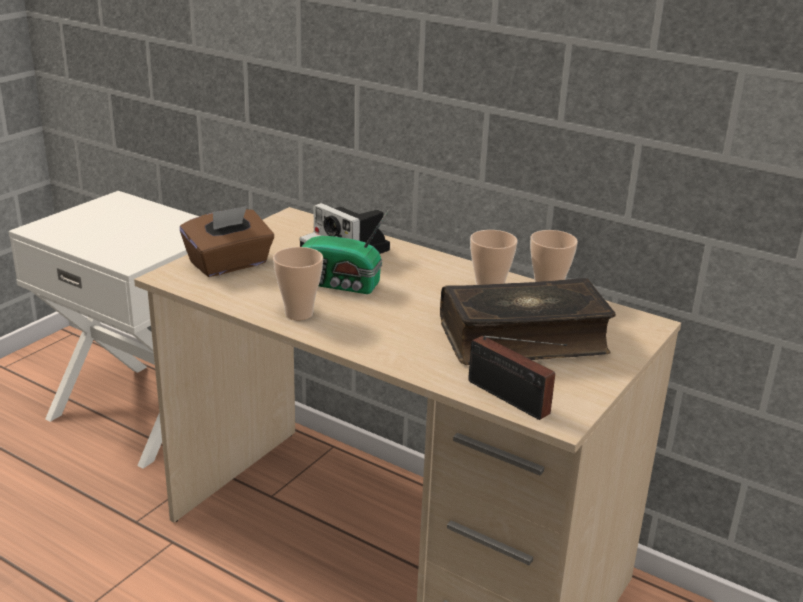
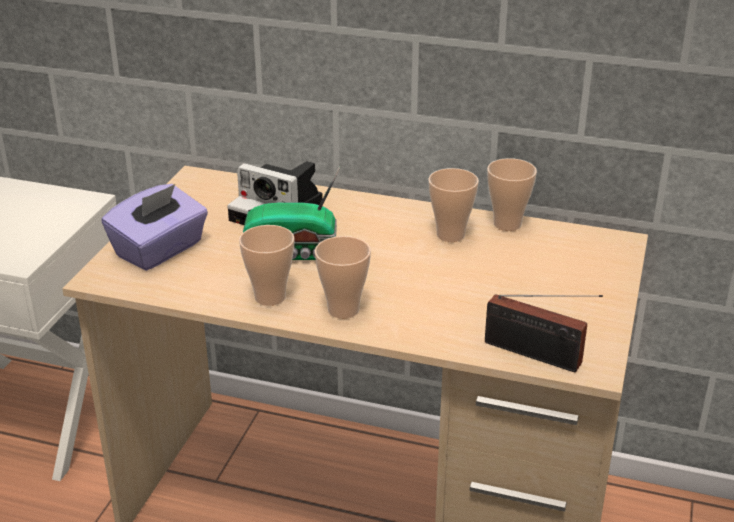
camera: 15 degrees left, 5 degrees up
(229, 264) = (160, 250): brown tissue box -> purple tissue box
(356, 333) = (343, 310): none -> cup
(523, 338) = (512, 282): book -> none

